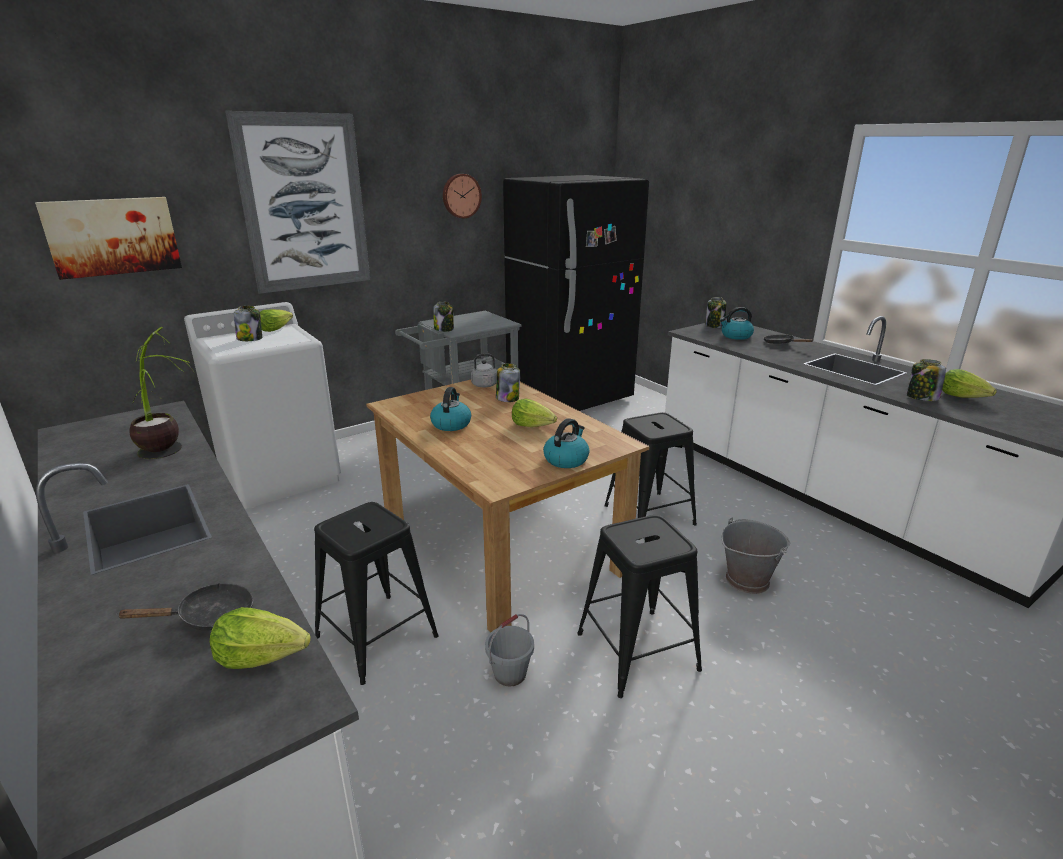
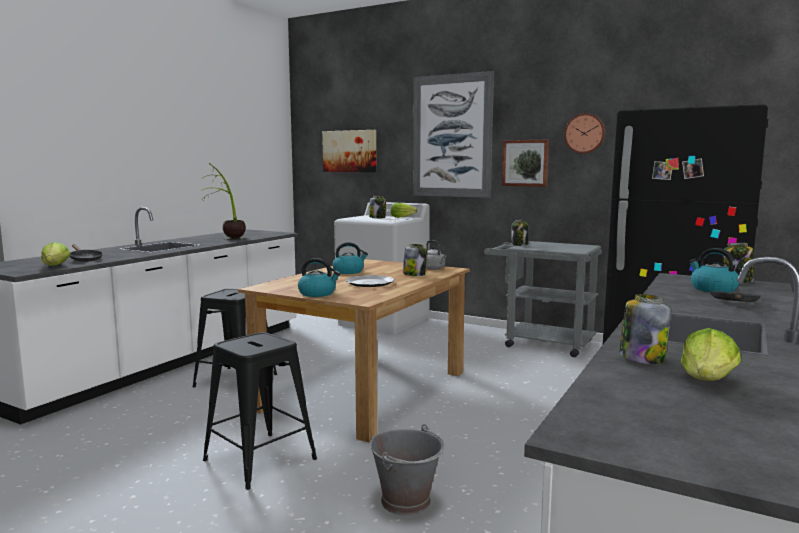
camera: 65 degrees right, 15 degrees down
(404, 233) = (525, 163): none -> picture
(510, 674) = (215, 421): grey bucket -> none
(533, 425) = (370, 283): lettuce -> plate
(648, 515) = (477, 436): black stool -> none

